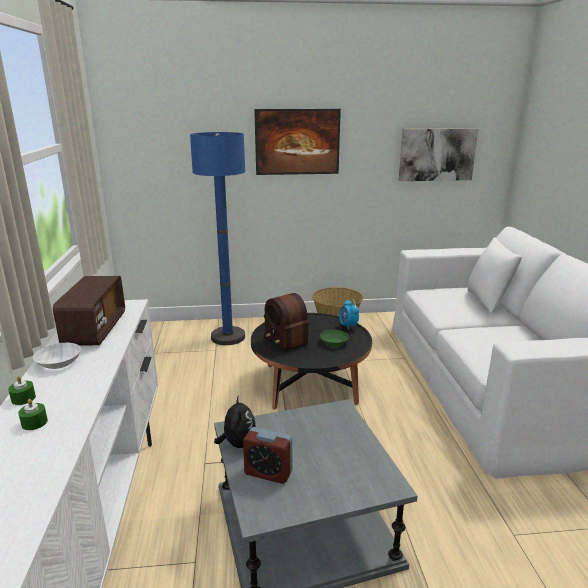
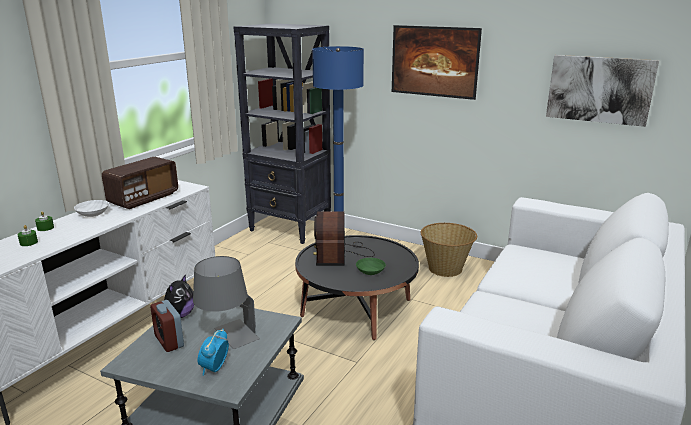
camera: 35 degrees right, 0 degrees up
(160, 334) = (290, 228): none -> black bookcase
(316, 443) = (227, 337): none -> grey table lamp
(348, 326) = (404, 261): alarm clock -> alarm clock (214, 368)
(487, 301) = (575, 279): white pillow -> none

